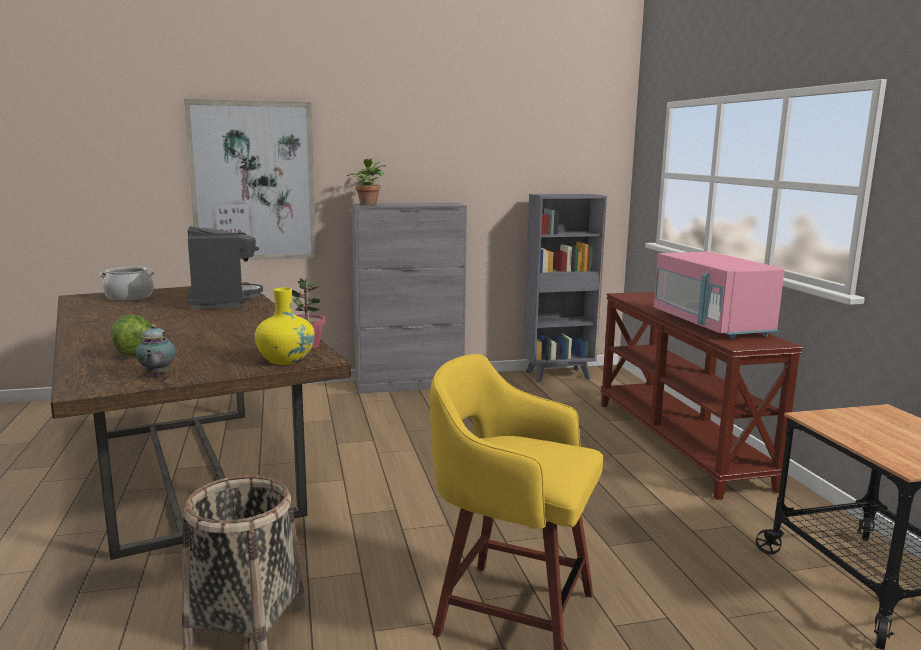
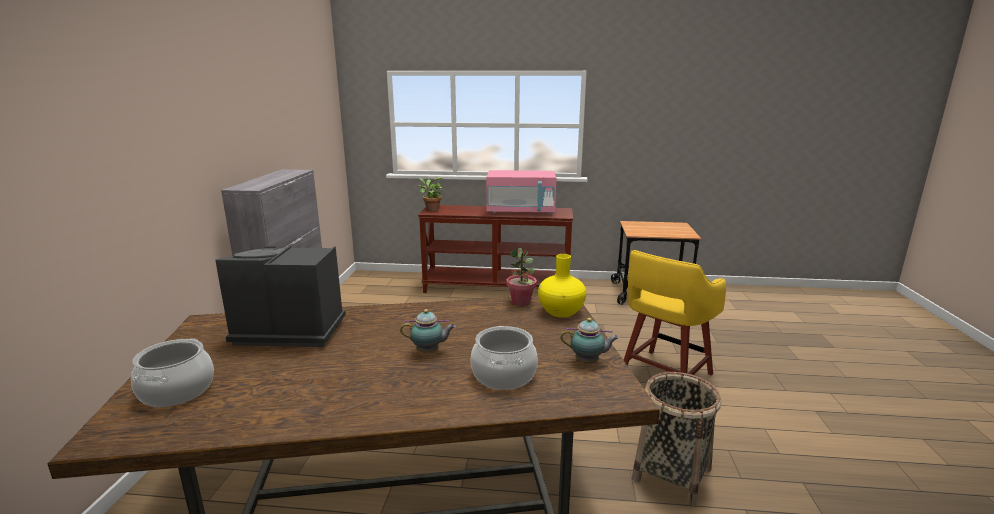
camera: 70 degrees left, 5 degrees up
(134, 353) = (504, 375): lettuce -> cooking pot
(182, 331) = (429, 352): none -> teapot
(253, 181) = (126, 187): picture -> none
(368, 204) = (248, 186): potted plant -> potted plant (431, 209)
(559, 375) = (353, 291): grey bookcase -> none

